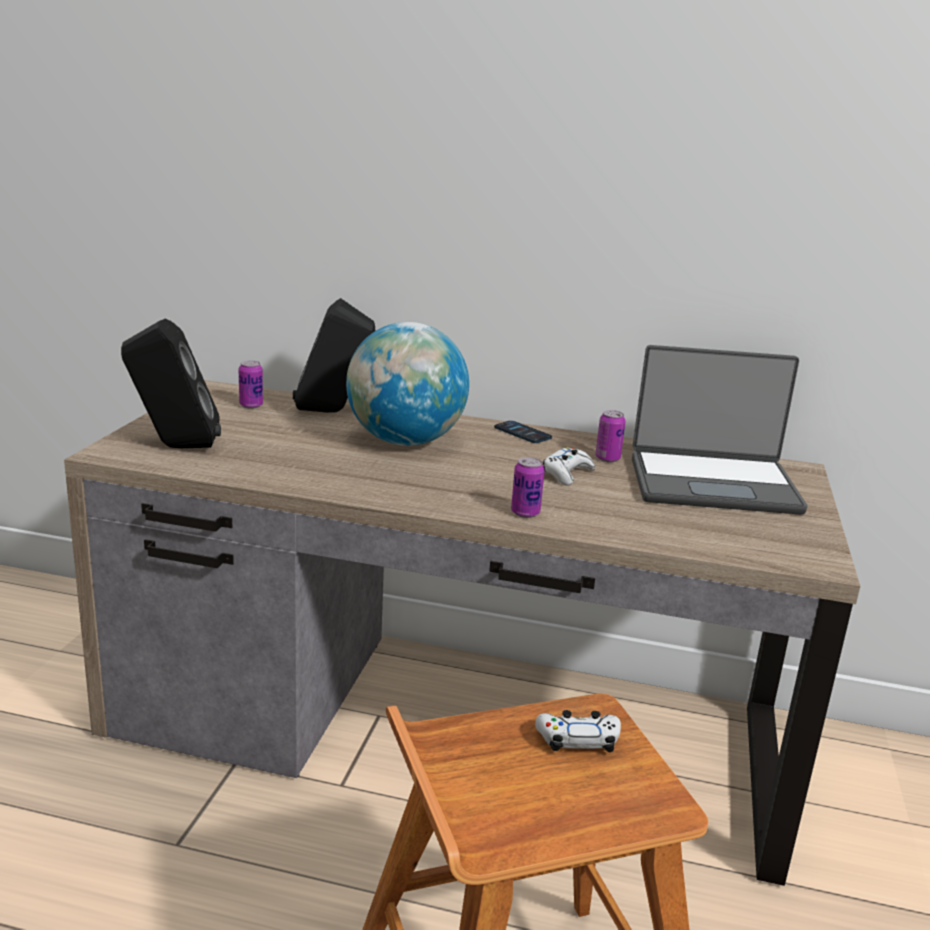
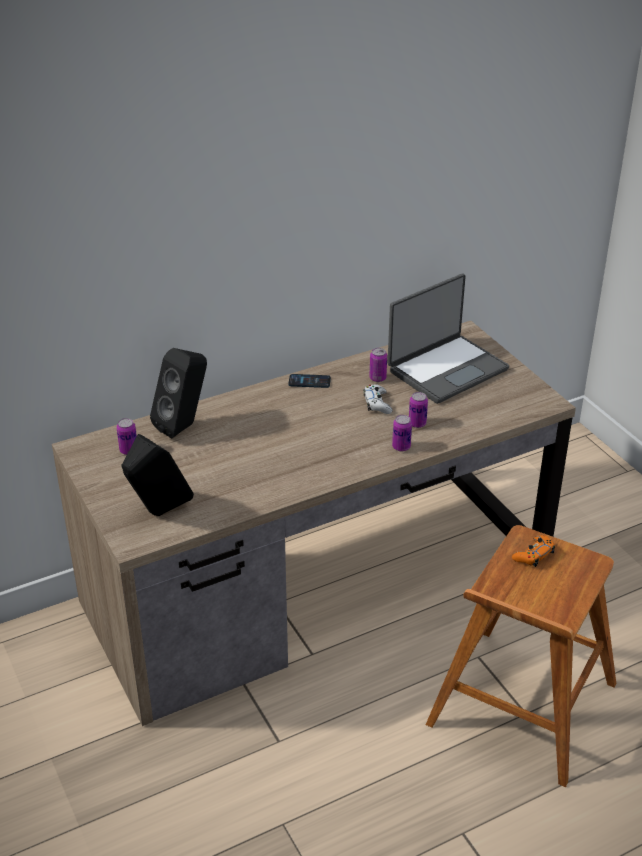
camera: 40 degrees left, 15 degrees up
(405, 442) = (265, 428): globe -> none
(578, 739) = (534, 555): white game controller -> orange game controller
(585, 505) = (417, 423): none -> can

